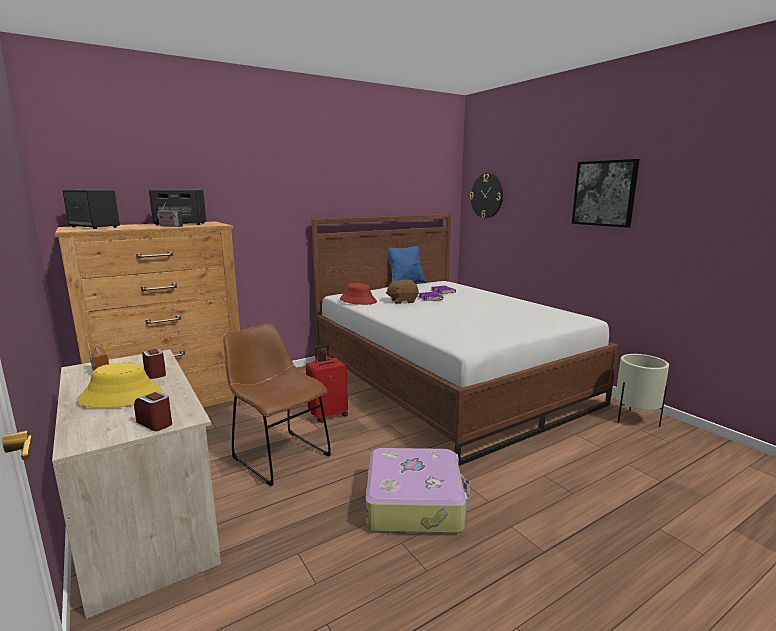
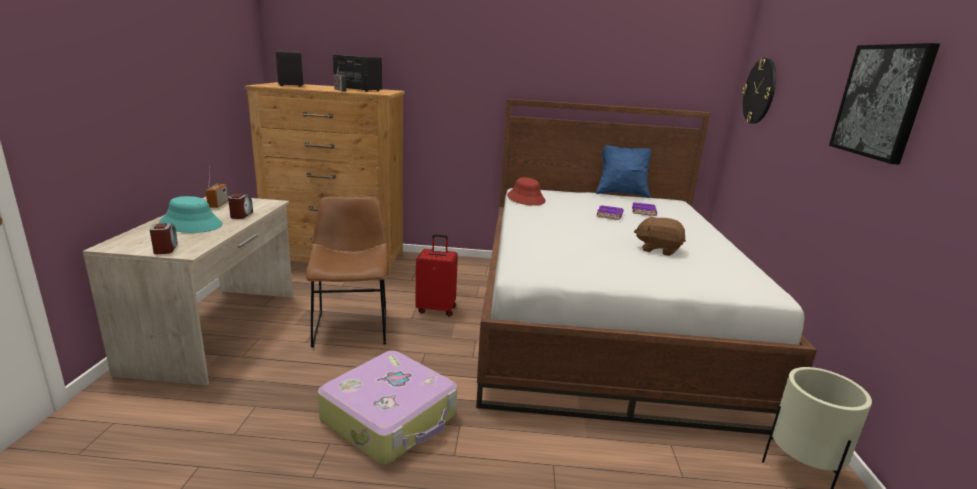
camera: 35 degrees right, 5 degrees up
(121, 396) = (191, 224): yellow hat -> turquoise hat
(402, 301) = (570, 210): brown plush toy -> brown plush toy (658, 249)

